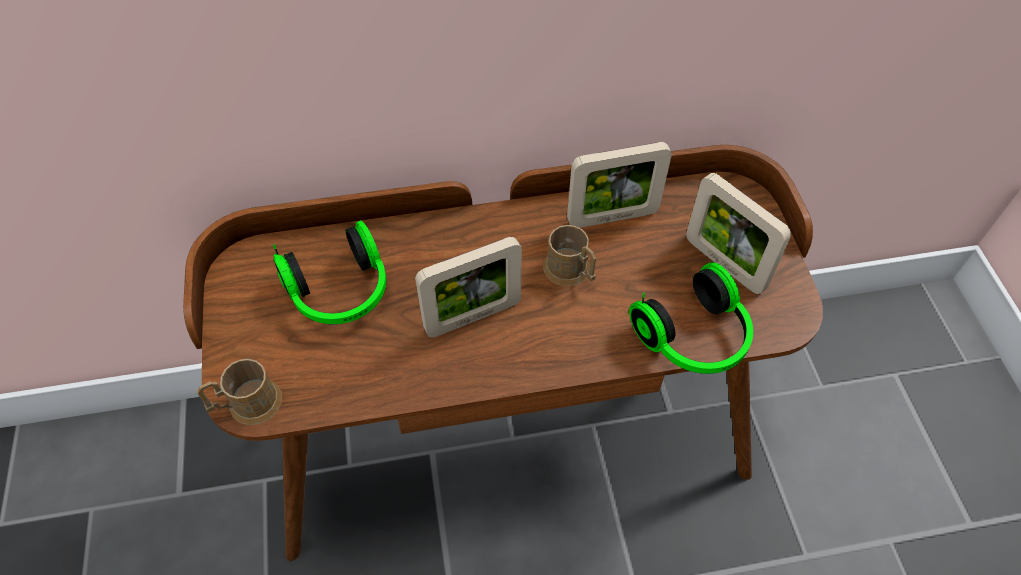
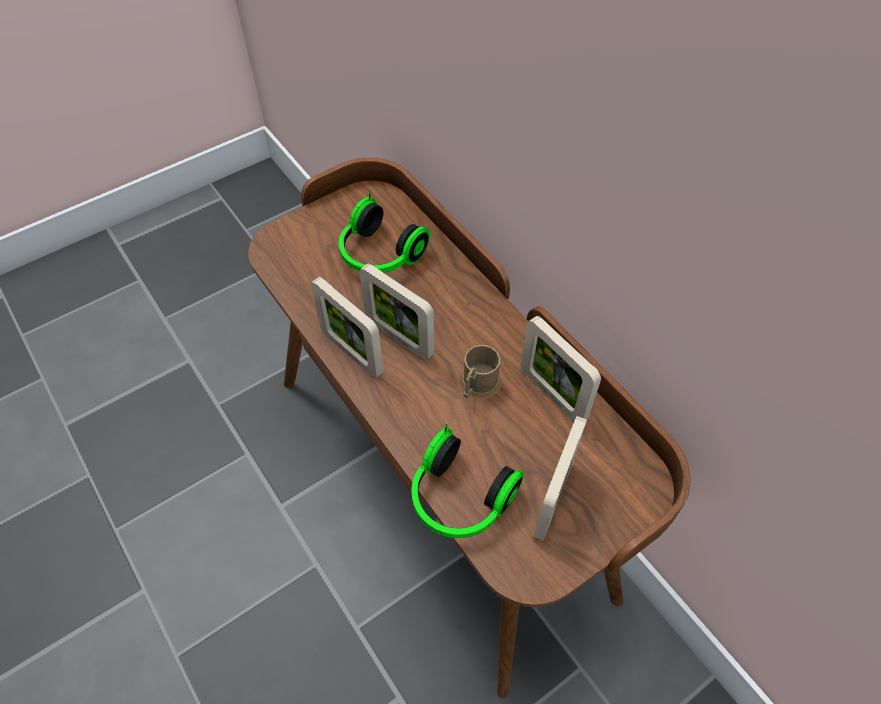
camera: 65 degrees right, 0 degrees up
(247, 405) = (270, 248): brown mug -> none
(467, 370) = (352, 353): none -> picture frame

